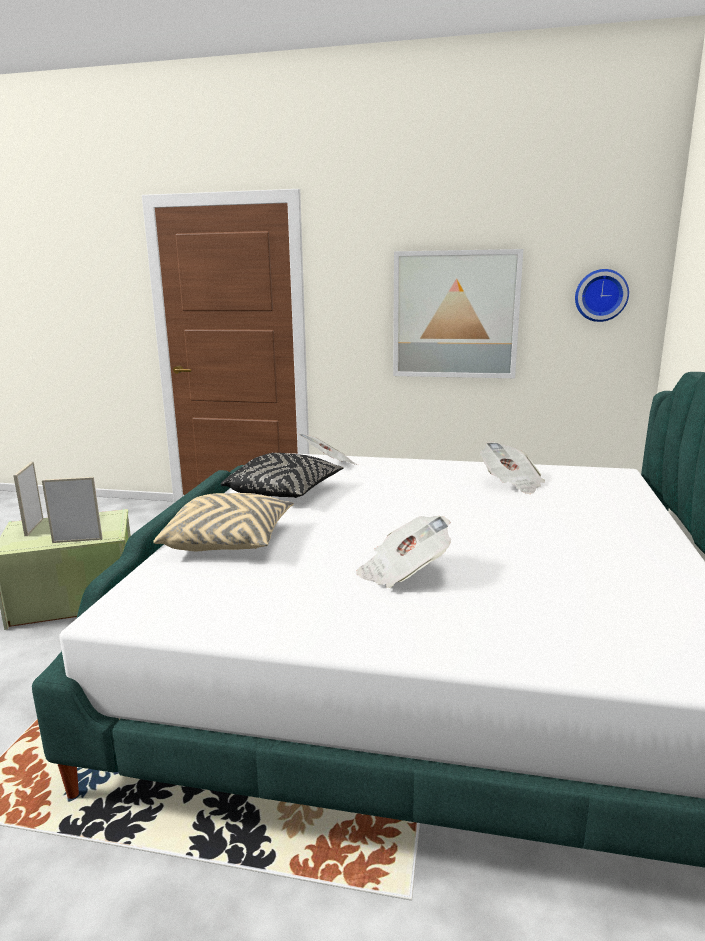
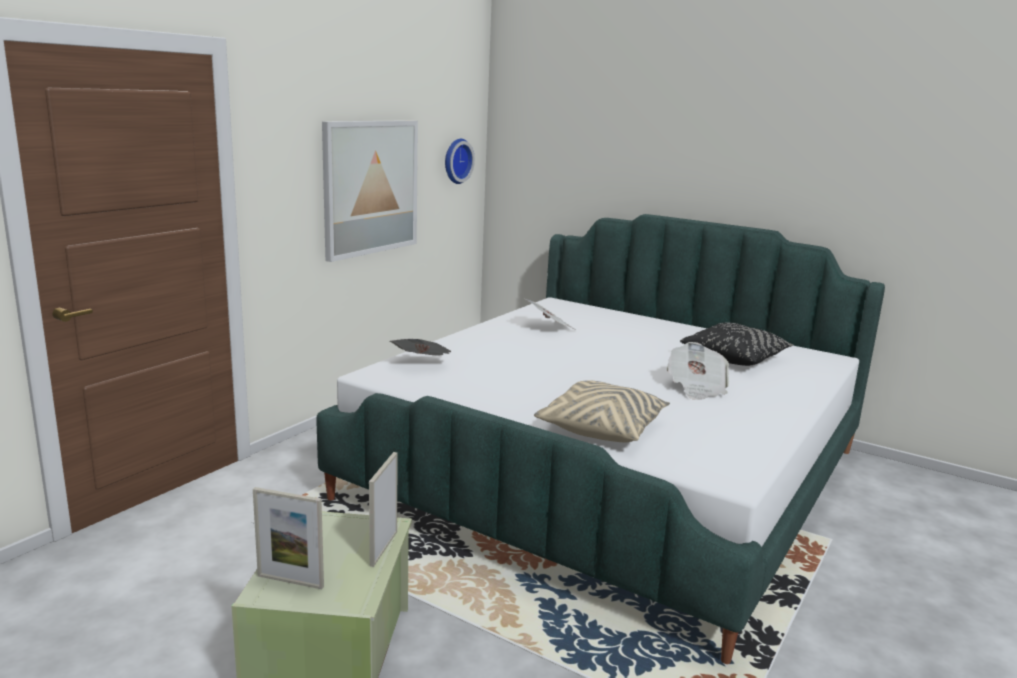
camera: 70 degrees left, 0 degrees up
(284, 492) = (490, 392): black pillow -> black pillow (735, 357)

